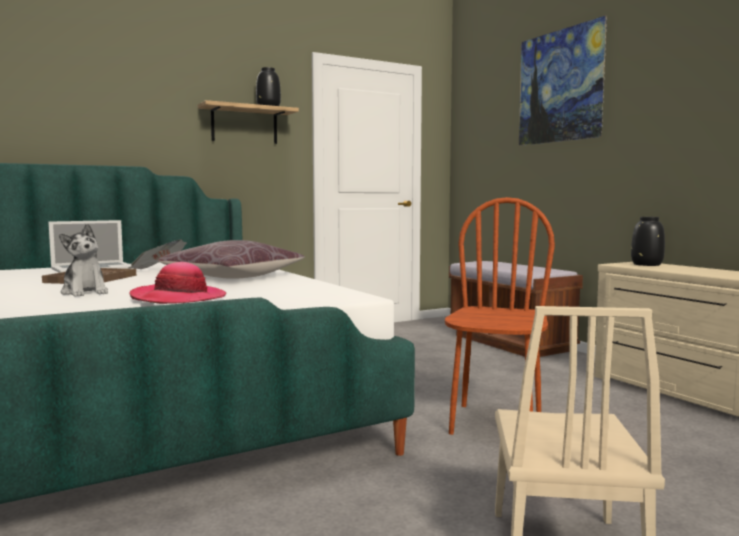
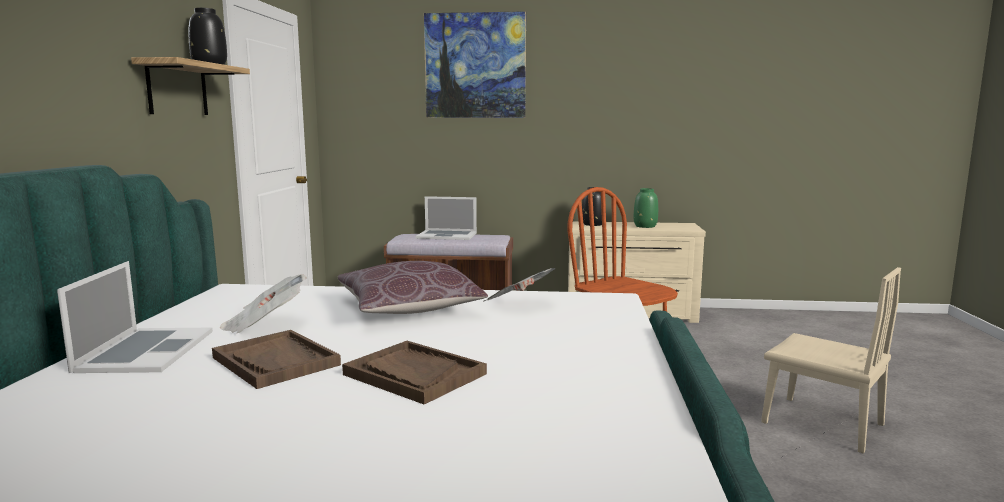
camera: 55 degrees left, 5 degrees up
(85, 292) = (414, 374): plush toy -> brown tray
(179, 298) = (535, 344): hat -> none
(286, 287) = (518, 304): none -> newspaper
(511, 264) = (447, 235): none -> laptop
(705, 272) = (645, 226): none -> green vase

